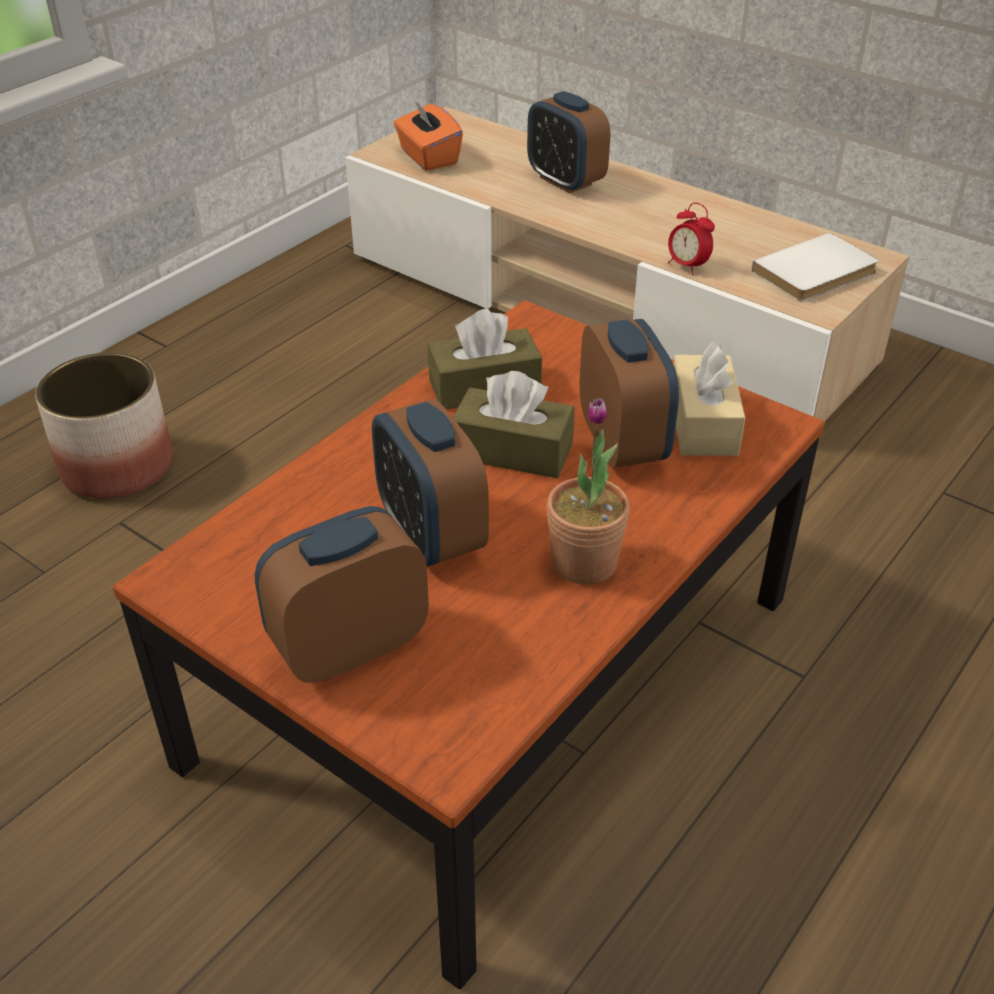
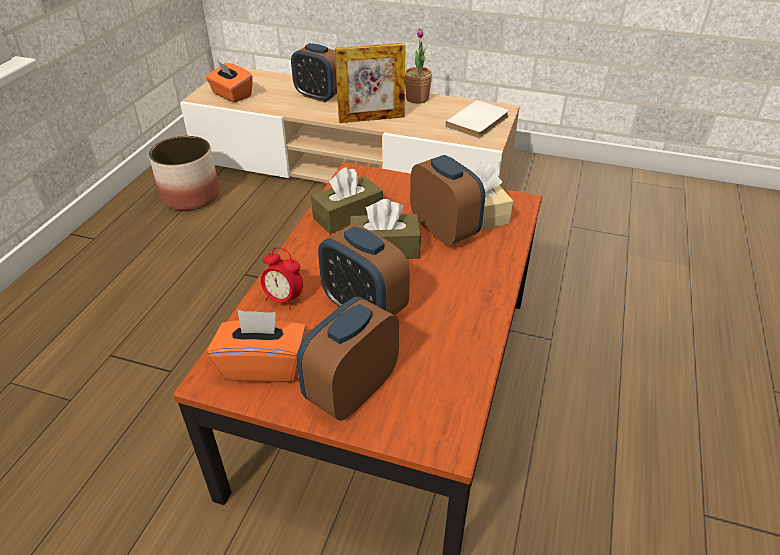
camera: 20 degrees left, 0 degrees up
(119, 466) = (94, 320): planter -> planter (191, 196)
(247, 579) = (263, 365): none -> orange tissue box
(584, 562) = (461, 303): potted plant -> potted plant (417, 99)
(632, 235) = (371, 119): none -> picture frame
(687, 266) = (410, 130): alarm clock -> alarm clock (283, 299)

